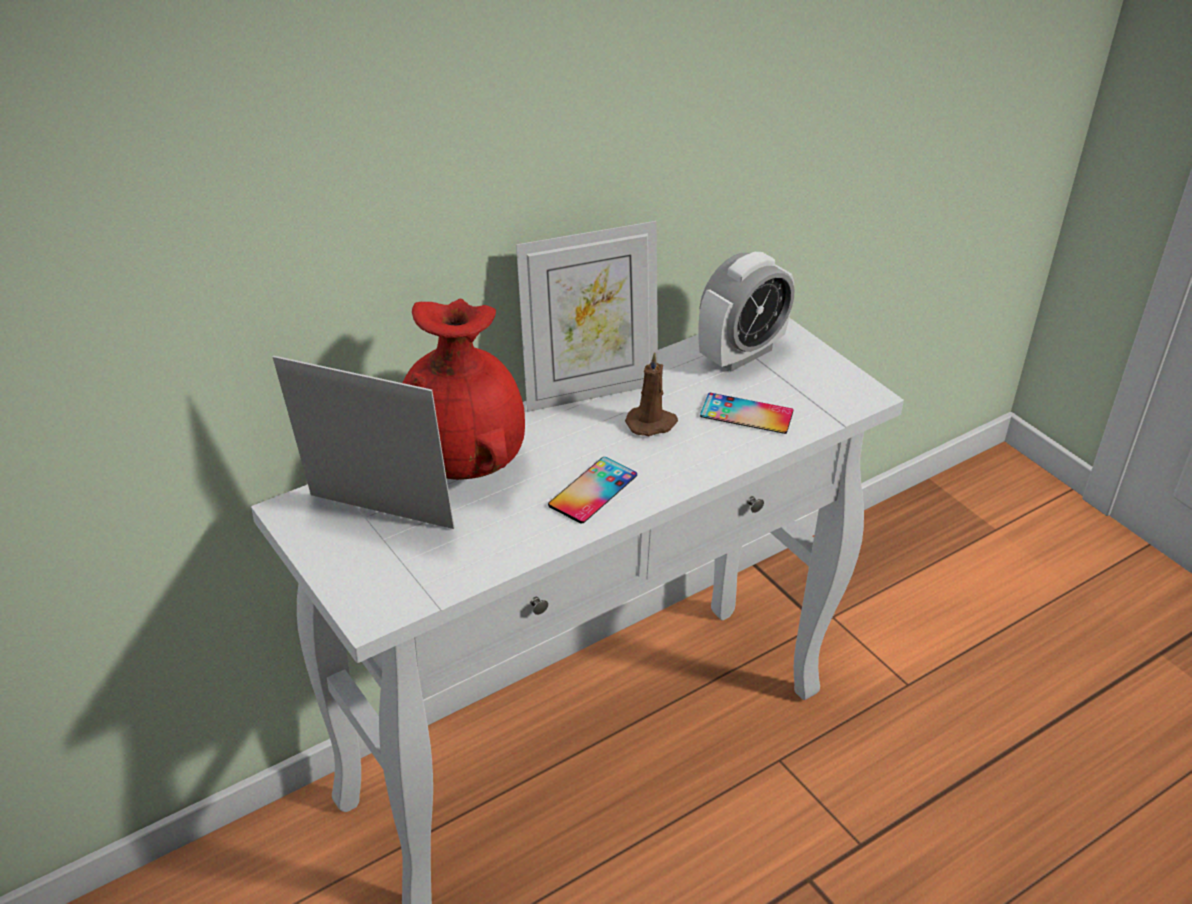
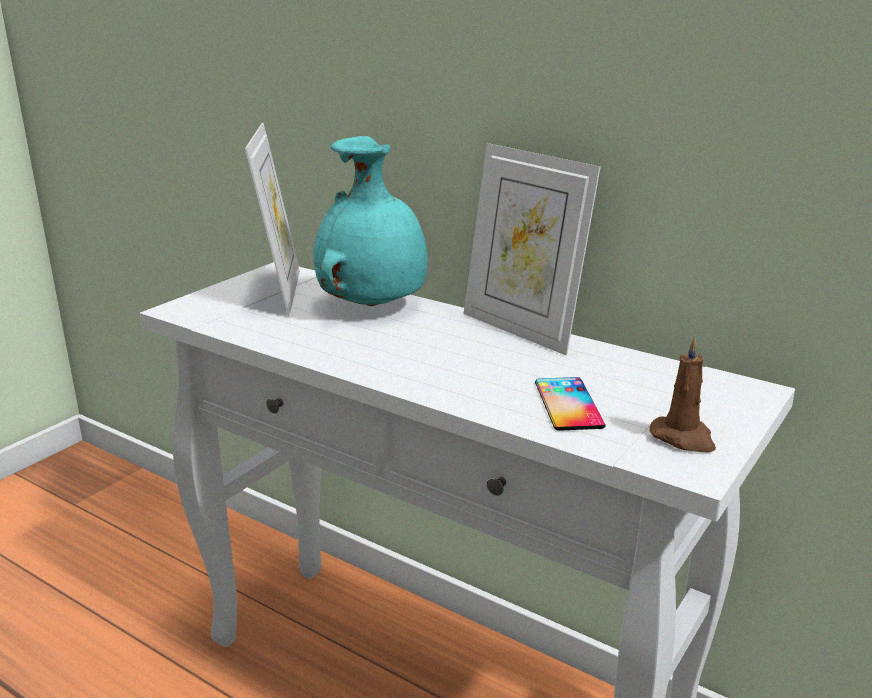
camera: 70 degrees right, 15 degrees down
(464, 462) = (374, 305): red vase -> turquoise vase
(593, 490) = (376, 355): phone -> none
(652, 423) = (500, 362): brown candle -> brown candle (683, 438)
(741, 354) = (672, 384): alarm clock -> none

